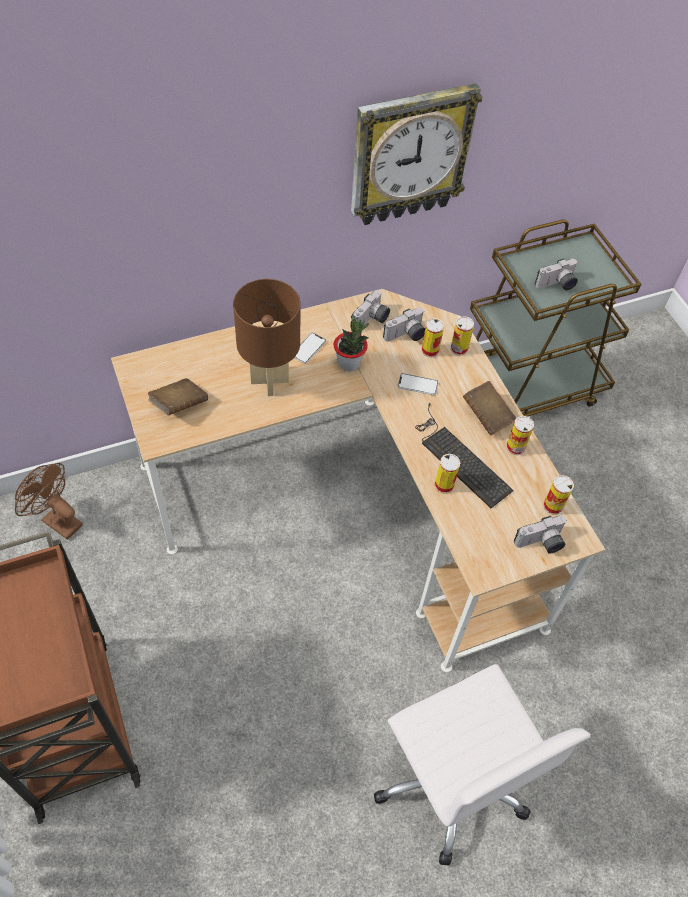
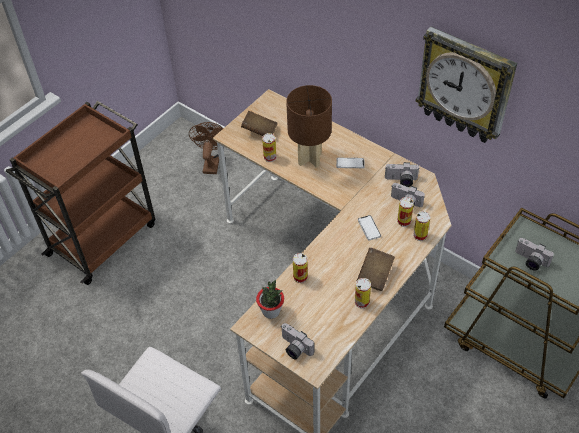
camera: 65 degrees right, 5 degrees down
(349, 363) = (356, 187): potted plant -> potted plant (271, 311)
(459, 457) = (328, 275): keyboard -> none
(553, 506) = (329, 343): can -> can (270, 157)

